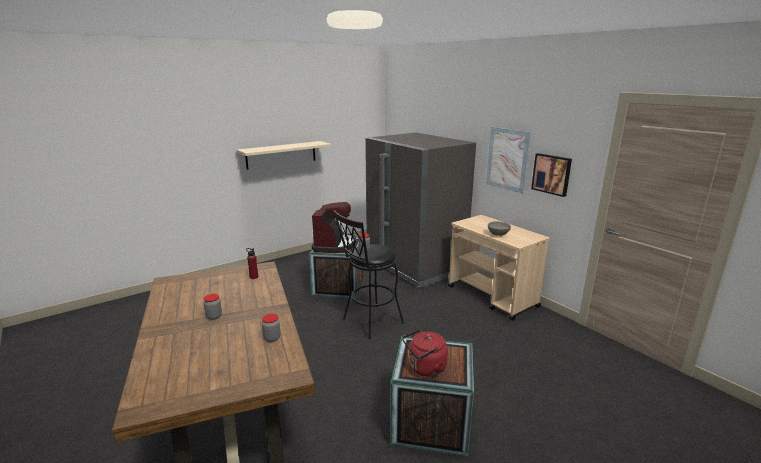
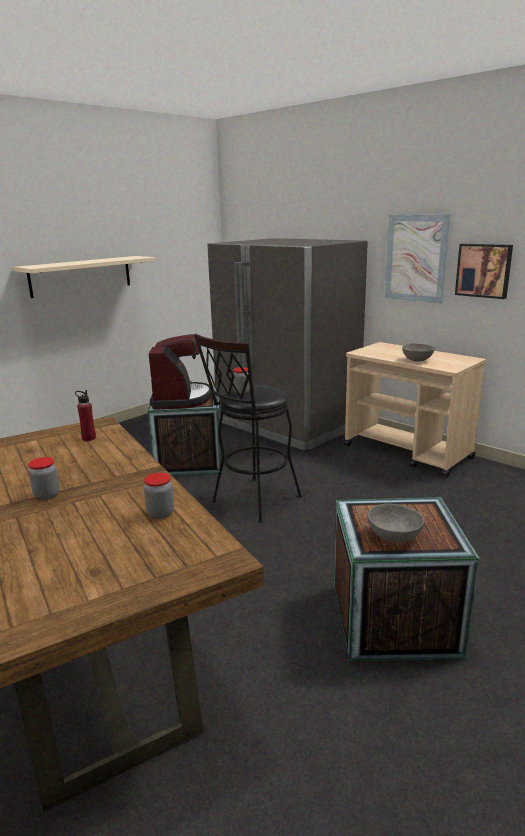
camera: 10 degrees left, 0 degrees up
(425, 368) = (393, 537): red kettle -> grey bowl

